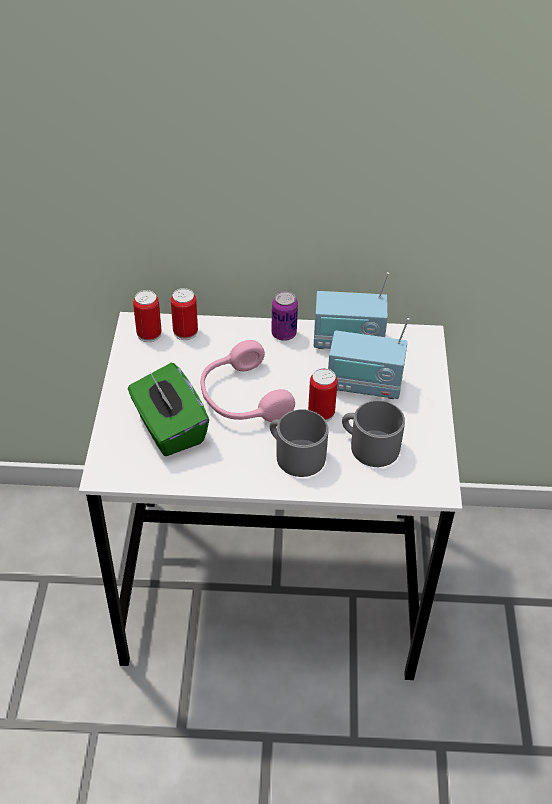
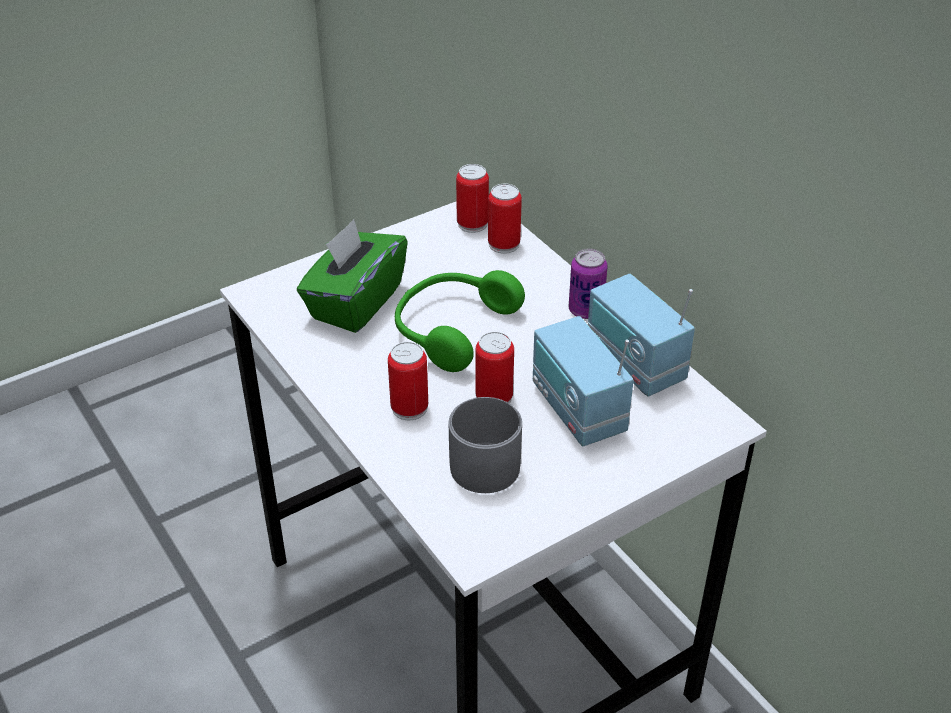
camera: 55 degrees right, 5 degrees down
(241, 398) = (451, 328): pink headphones -> green headphones
(295, 454) = (409, 408): grey mug -> can

